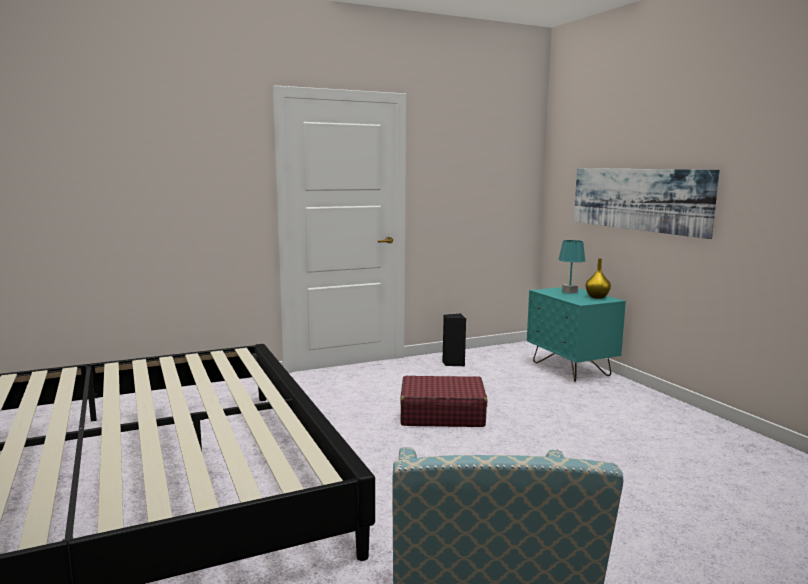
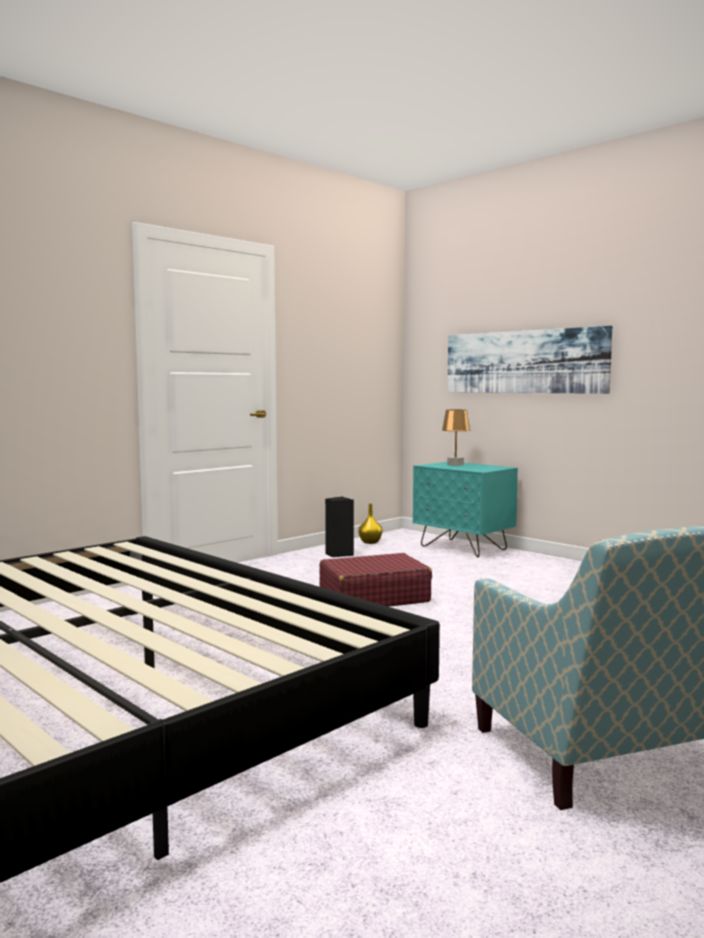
camera: 20 degrees left, 5 degrees down
(569, 292) = (455, 464): turquoise table lamp -> brown table lamp
(597, 297) = (488, 466): yellow vase -> yellow vase (370, 542)

